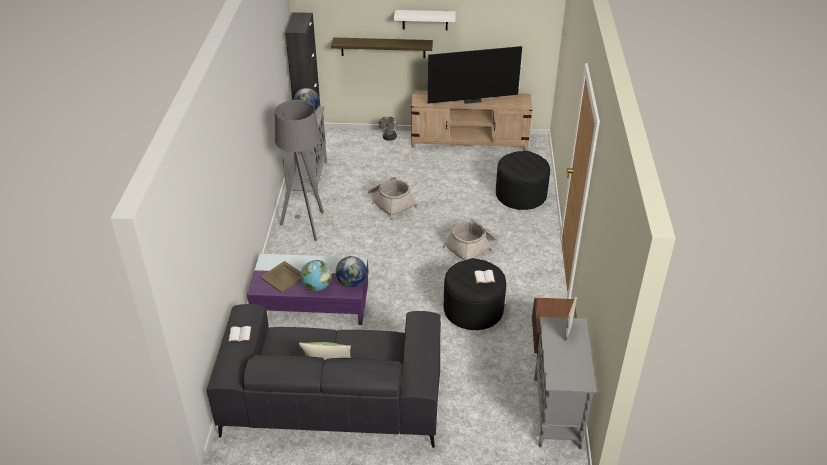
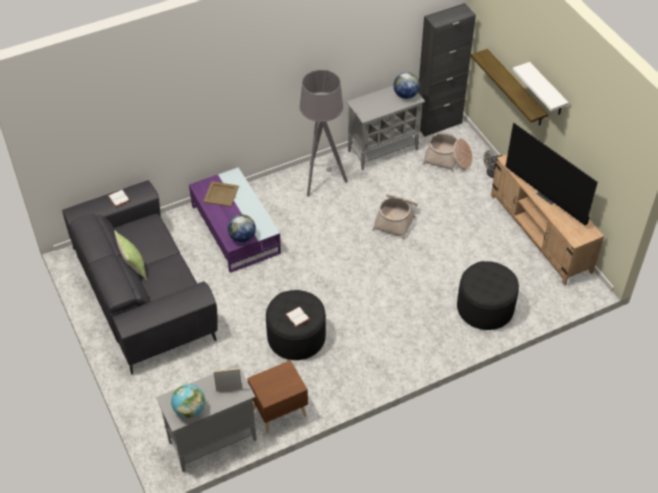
camera: 60 degrees right, 10 degrees up
(317, 287) = (223, 219): globe -> globe (189, 410)
(472, 246) = (378, 302): basket -> basket (448, 159)

